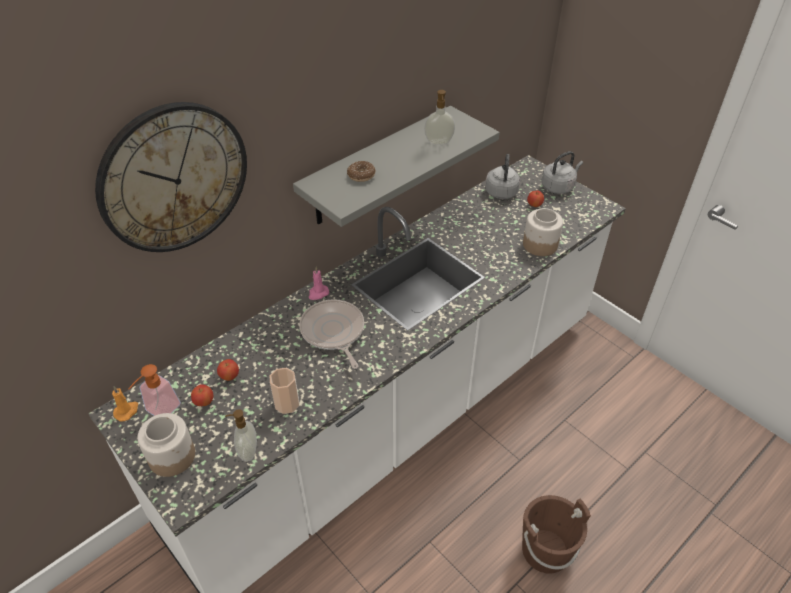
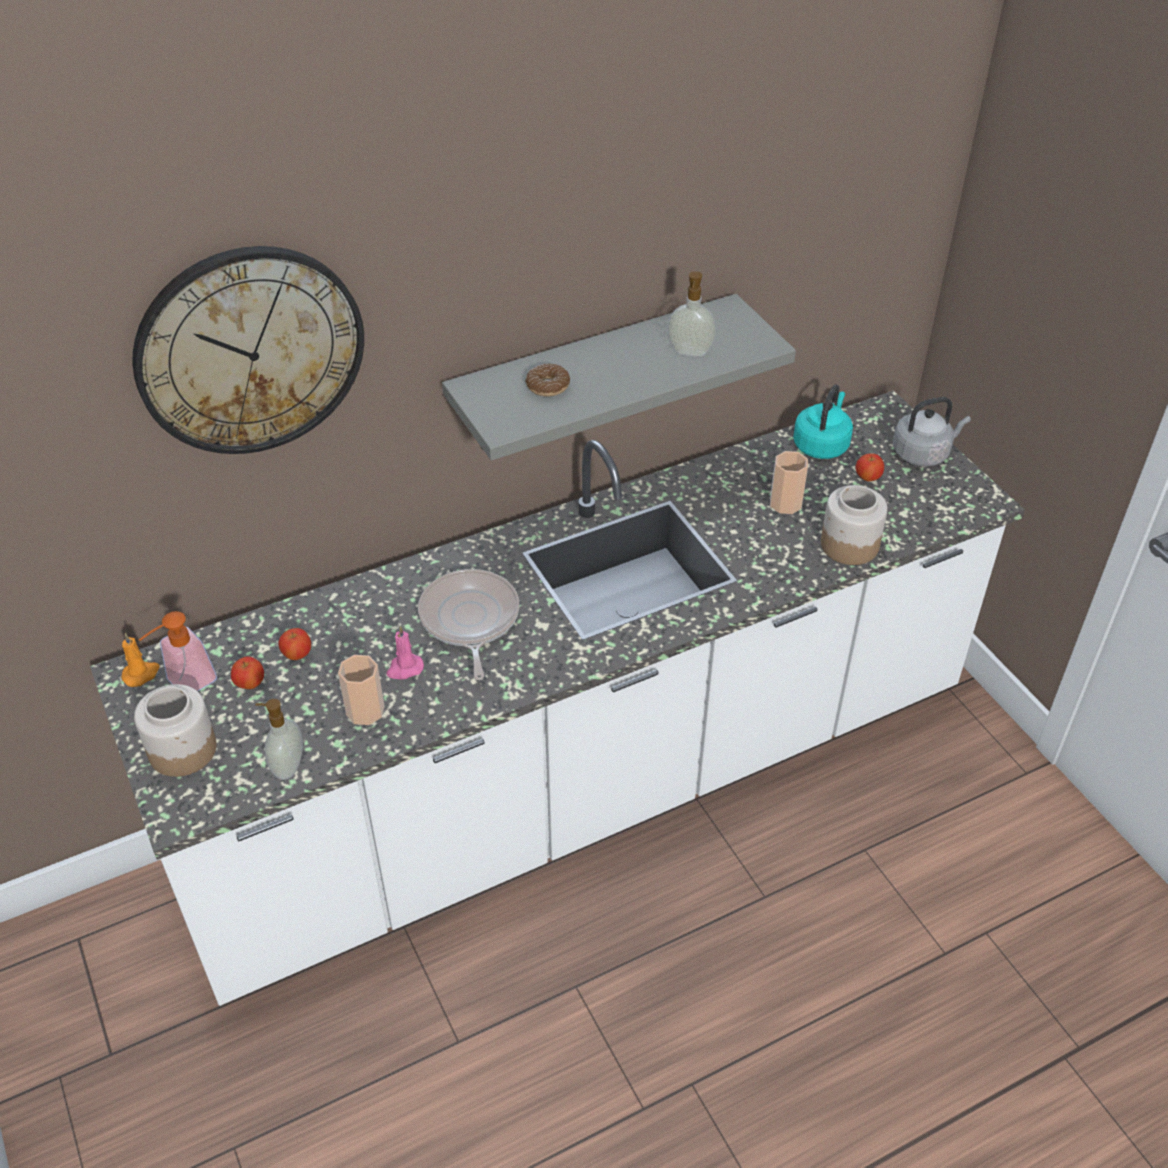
camera: 15 degrees right, 0 degrees up
(318, 293) = (467, 557): pink candle -> pink candle (404, 669)
(494, 227) = (785, 503): none -> cup
(501, 191) = (821, 444): grey kettle -> turquoise kettle
(545, 550) = (757, 1046): brown bucket -> none

